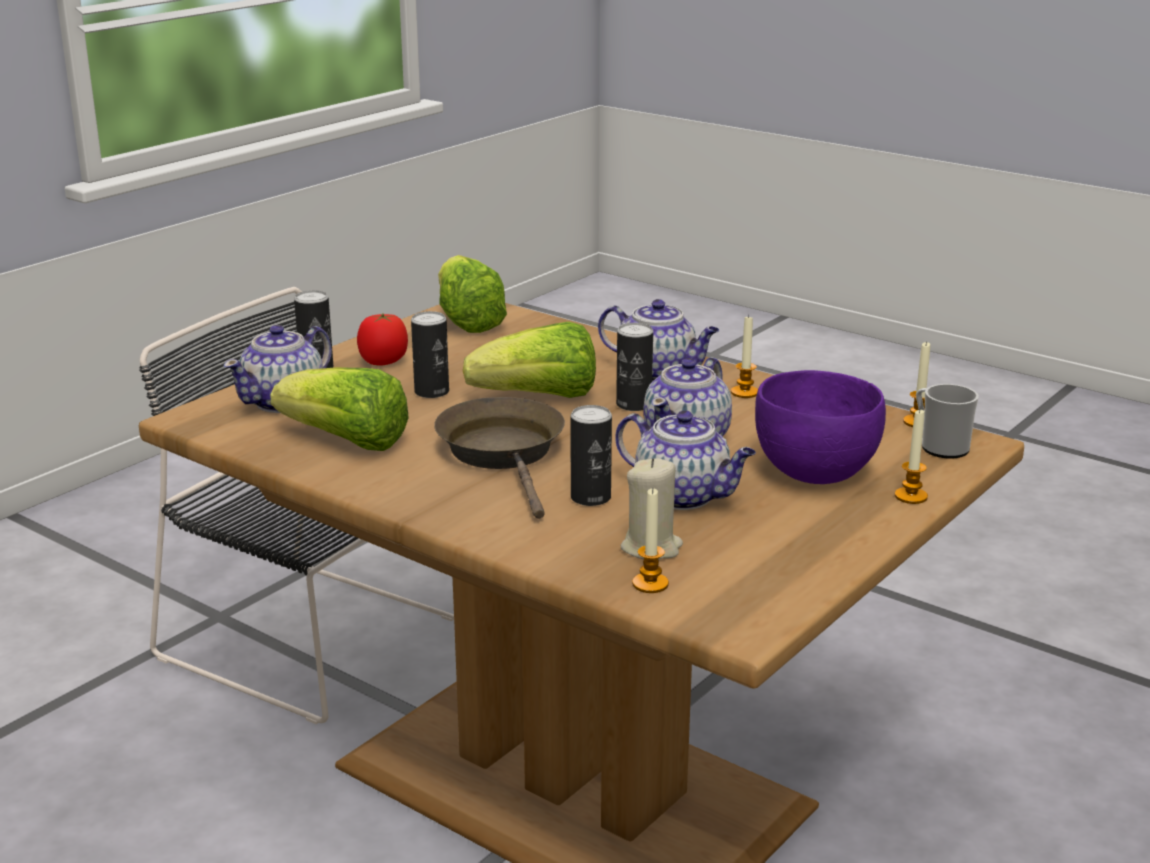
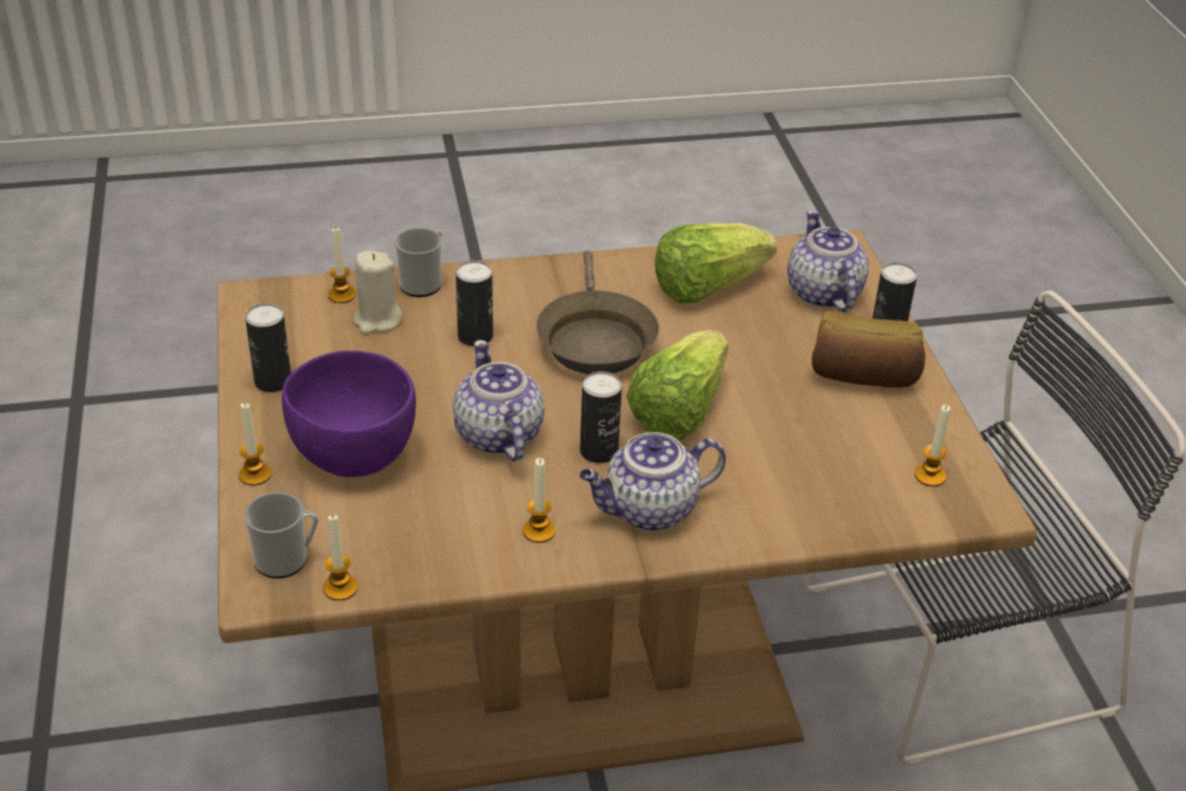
camera: 130 degrees right, 15 degrees up
(383, 362) = (863, 375): tomato -> bread
(431, 392) = (760, 366): can -> can (273, 381)
(467, 321) = (930, 476): lettuce -> candle
(504, 454) = (594, 339): brown frying pan -> brown frying pan turned 60 degrees clockwise
(556, 556) = (423, 282): none -> mug
(684, 496) = (417, 374): teapot -> none

